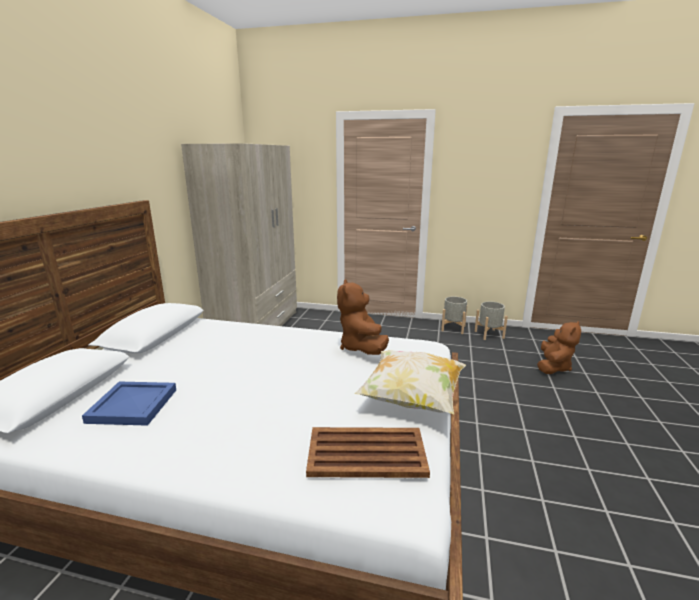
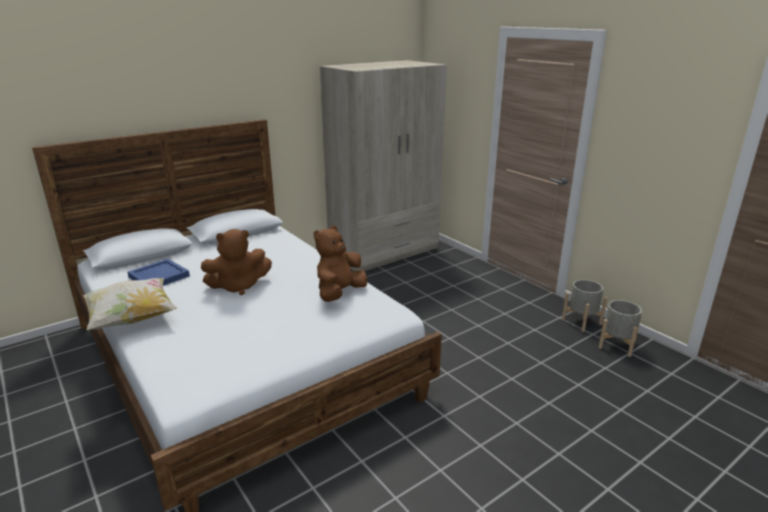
camera: 40 degrees right, 5 degrees up
(365, 453) = (205, 358): brown tray -> none
(412, 399) = (297, 344): pillow -> pillow (132, 319)
(553, 367) = (635, 412): brown plush toy -> brown plush toy (238, 286)

